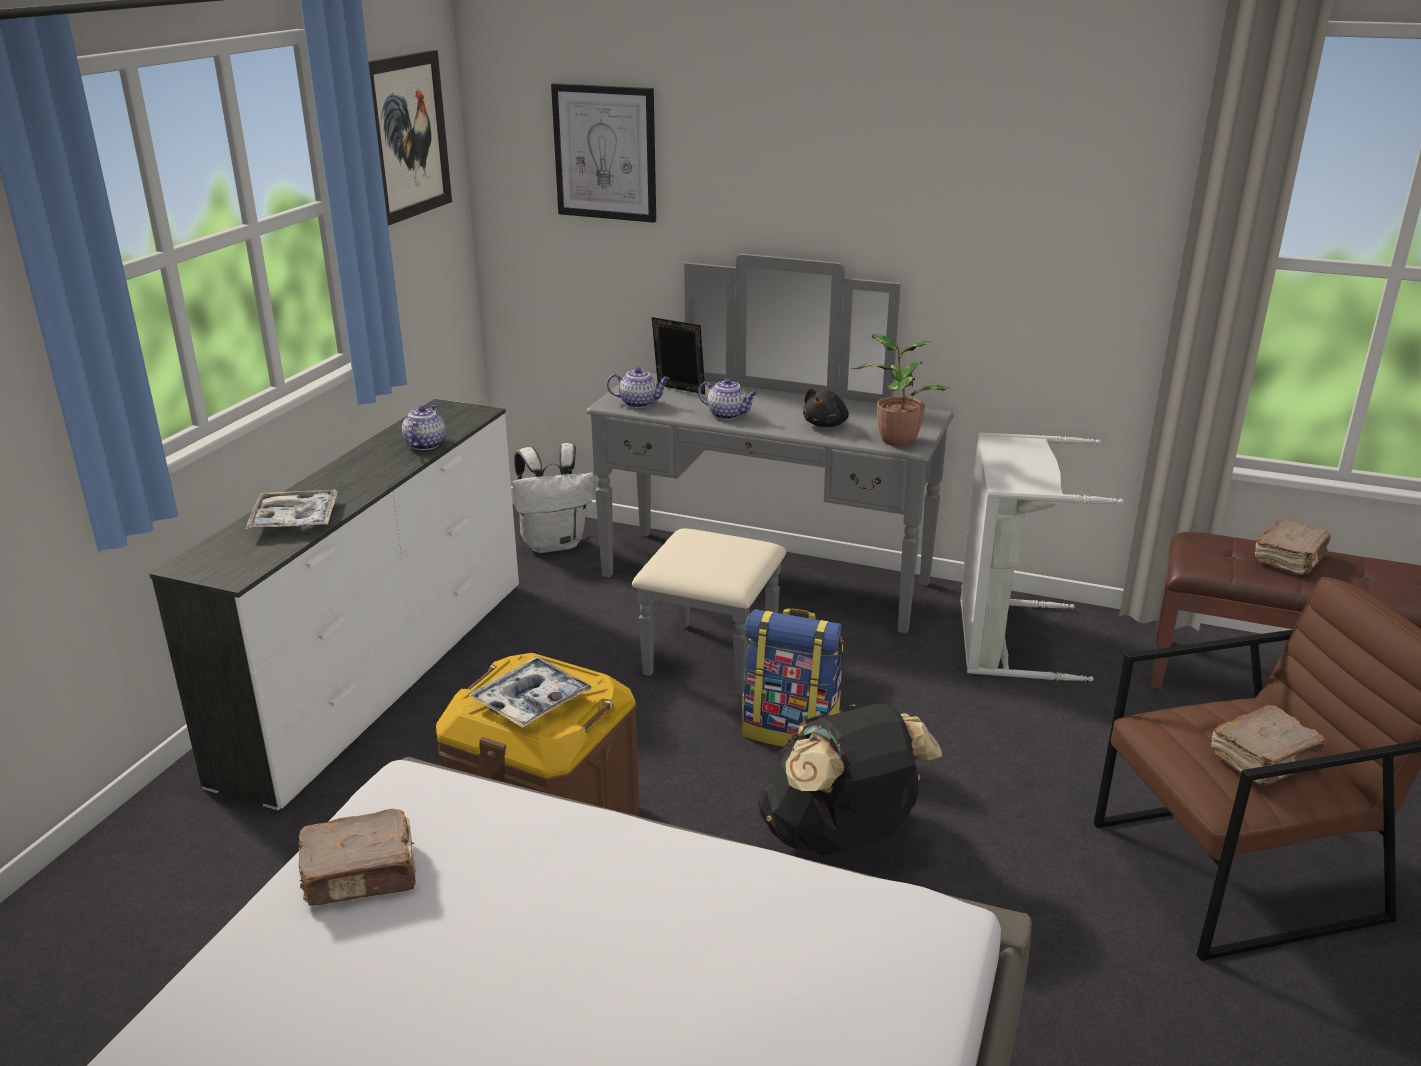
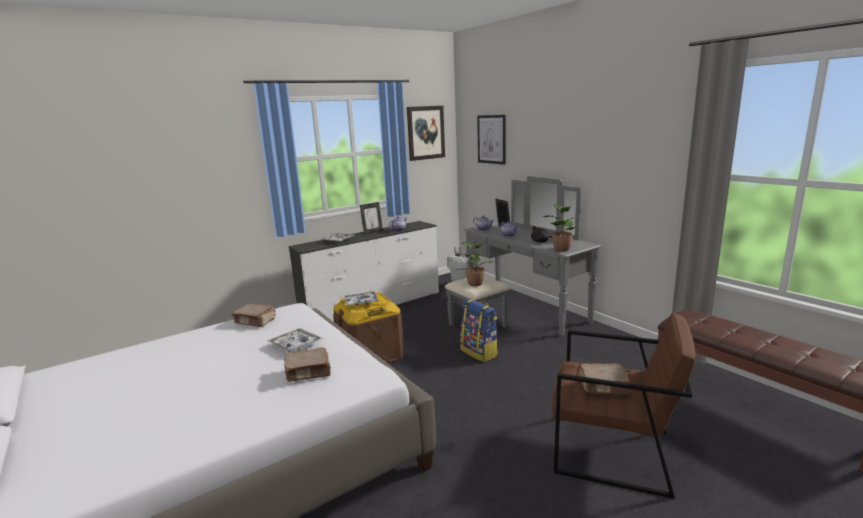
camera: 35 degrees right, 10 degrees down
(354, 464) = (372, 232): none -> picture frame
(606, 910) = (295, 345): none -> tray
(714, 561) = (474, 283): none -> potted plant
(840, 837) = (458, 386): black backpack -> none
(1003, 639) = (602, 347): grey laundry basket -> none
(1290, 559) = (731, 327): brown book -> brown book (309, 372)

